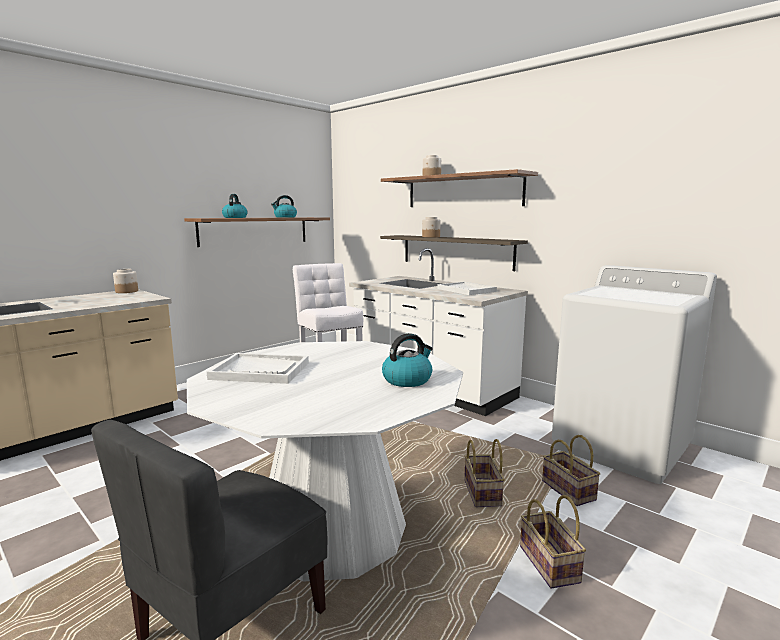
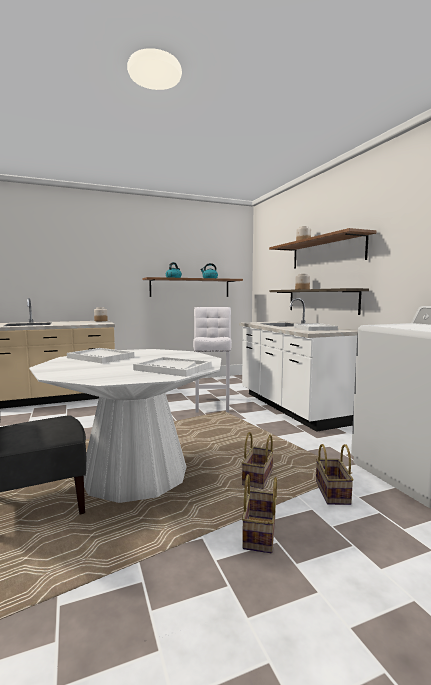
camera: 25 degrees right, 5 degrees down
(407, 380) = (172, 368): kettle -> white tray

